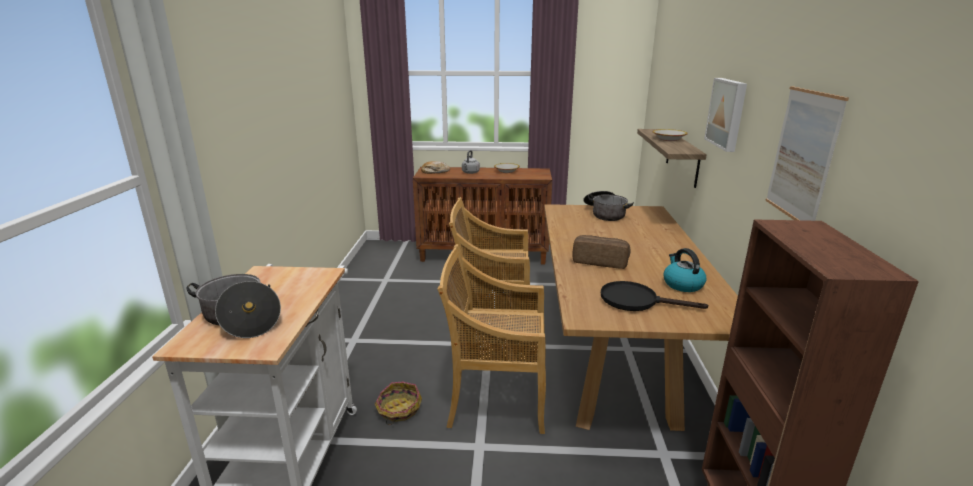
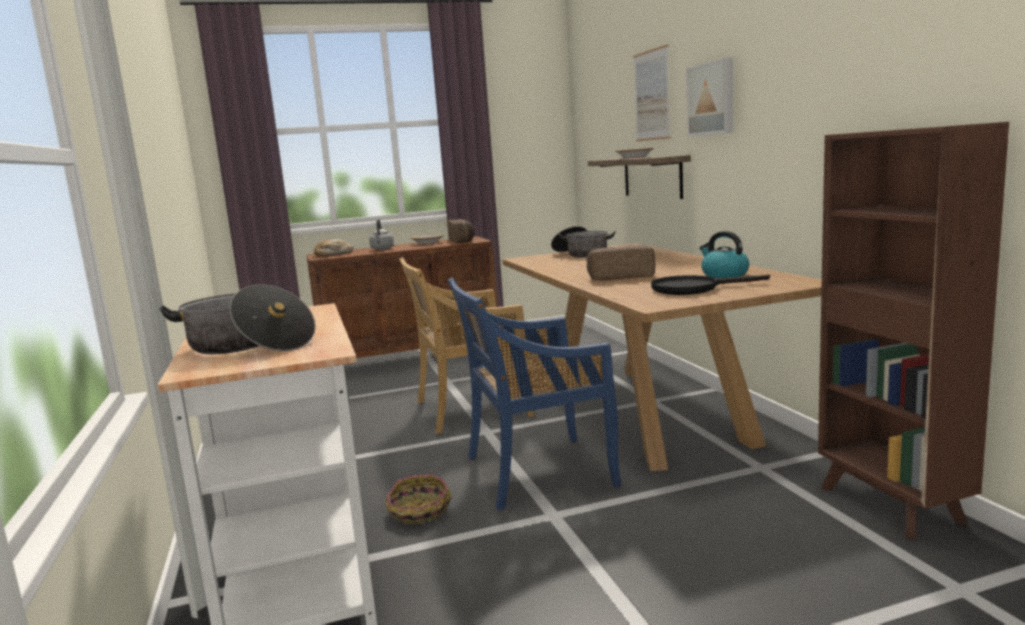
camera: 20 degrees left, 10 degrees down
(495, 398) = (536, 472): beige chair -> blue chair
(532, 174) = (463, 241): none -> bread
(802, 156) = (830, 91): picture -> picture (652, 95)

